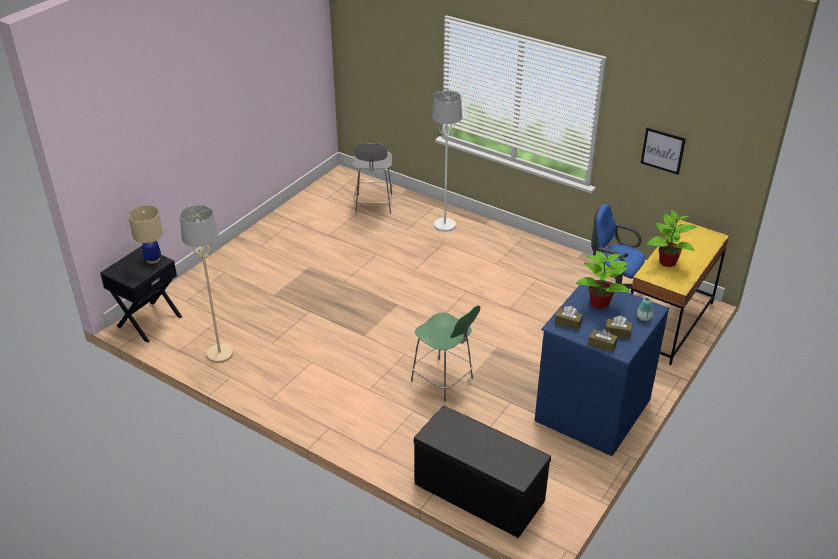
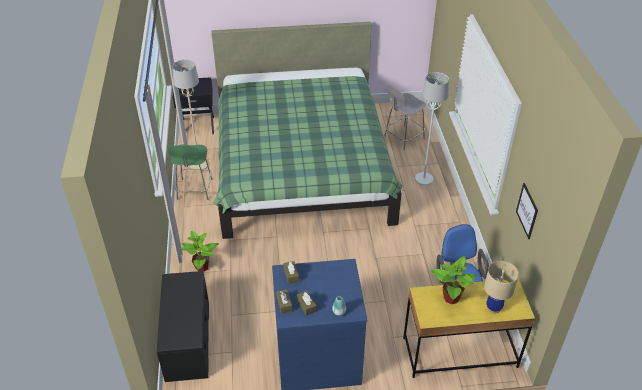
camera: 50 degrees right, 5 degrees up
(153, 259) = (203, 88): beige table lamp -> beige table lamp (493, 307)
(325, 285) = (301, 166): none -> green bed
(443, 381) = (270, 267): green chair -> green chair (194, 190)
(600, 303) = (331, 280): potted plant -> potted plant (202, 267)

